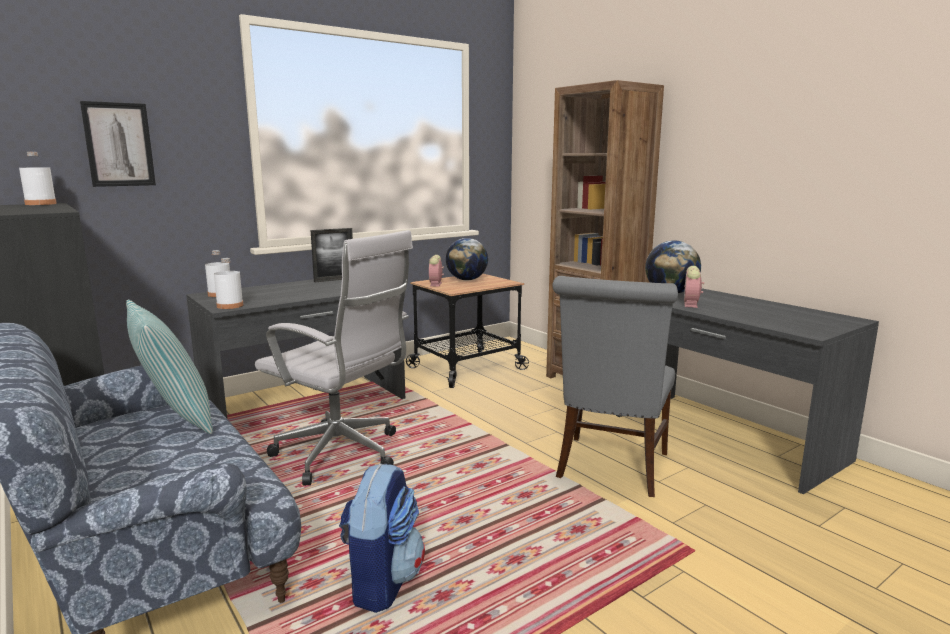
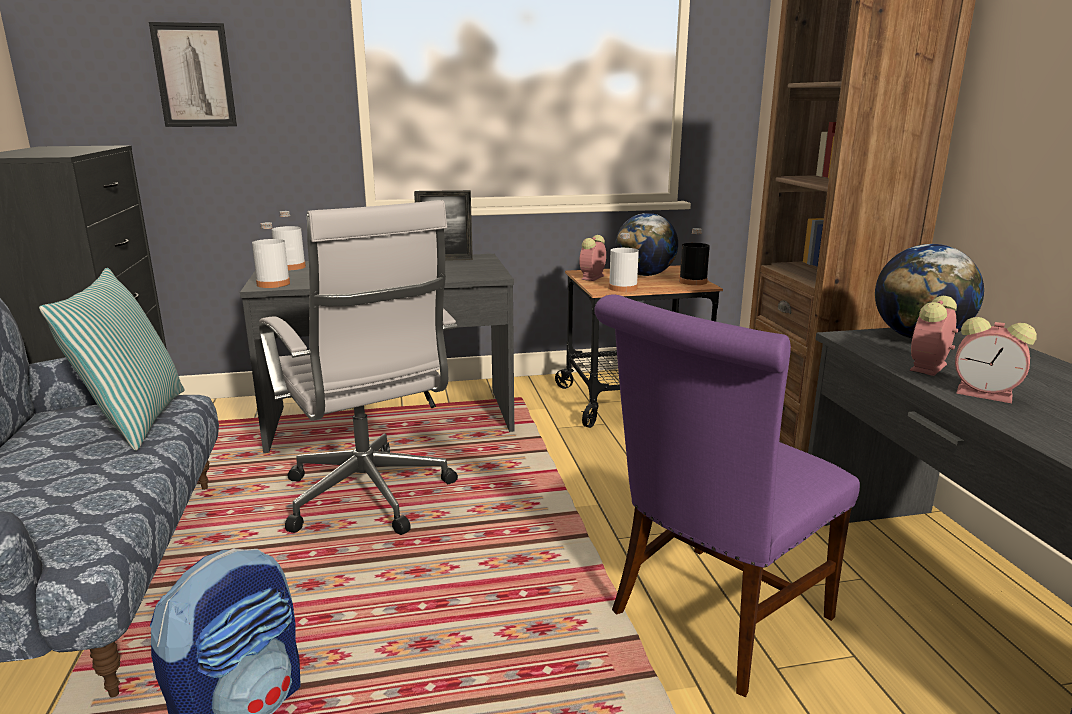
camera: 25 degrees right, 5 degrees up
(41, 204) = (98, 146): white bottle -> white bottle (623, 288)
(501, 281) = (693, 282): none -> black bottle
(610, 469) = (712, 620): grey chair -> purple chair
(727, 312) = (986, 394): none -> alarm clock

